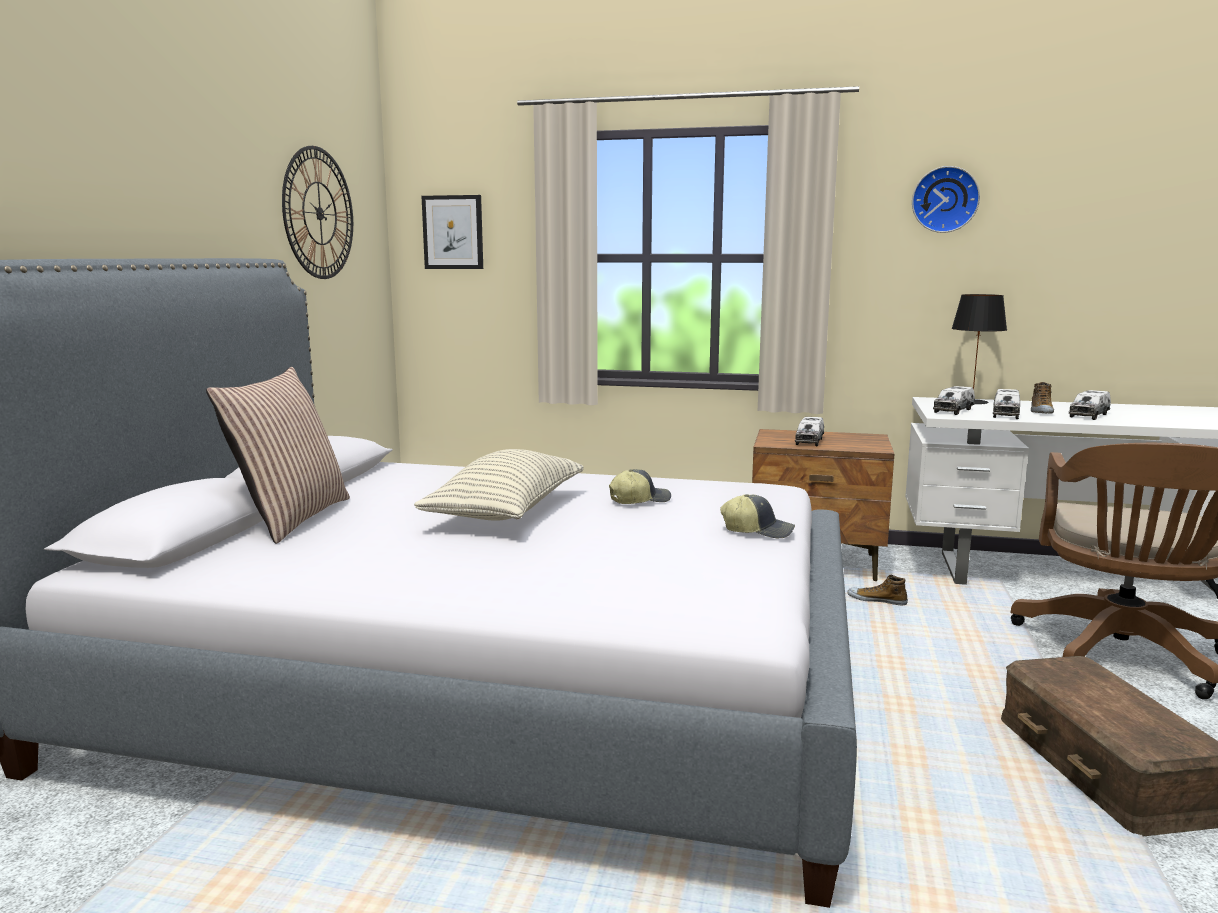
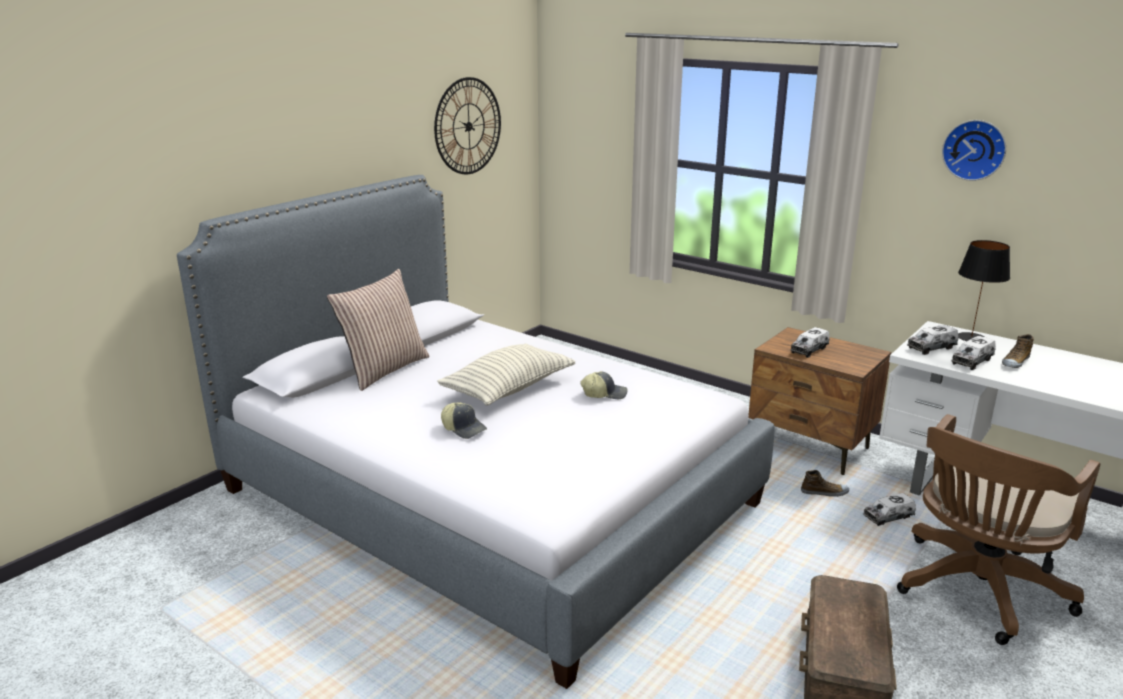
camera: 25 degrees right, 10 degrees up
(453, 232) = (581, 130): picture -> none
(758, 531) = (649, 441): cap -> cap (464, 428)
(877, 600) = (824, 493): shoe -> shoe turned 135 degrees clockwise
(1089, 415) = (1053, 376): toy truck -> toy truck (888, 517)

